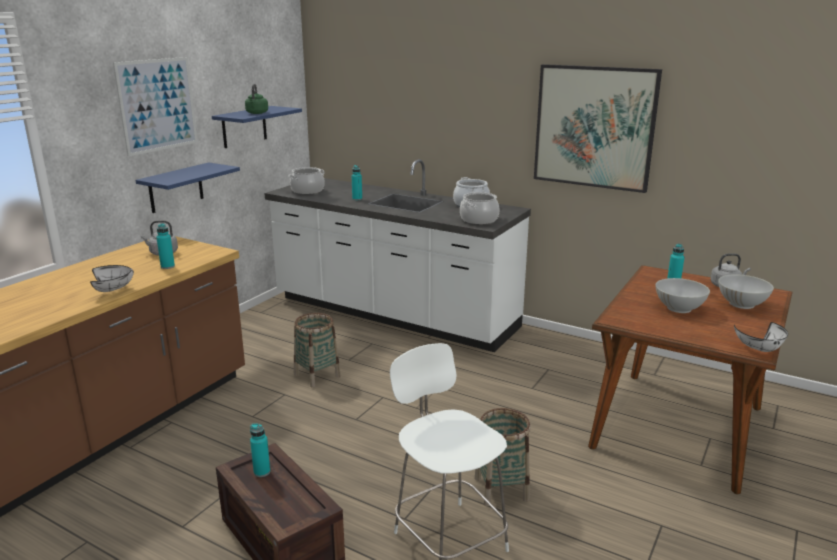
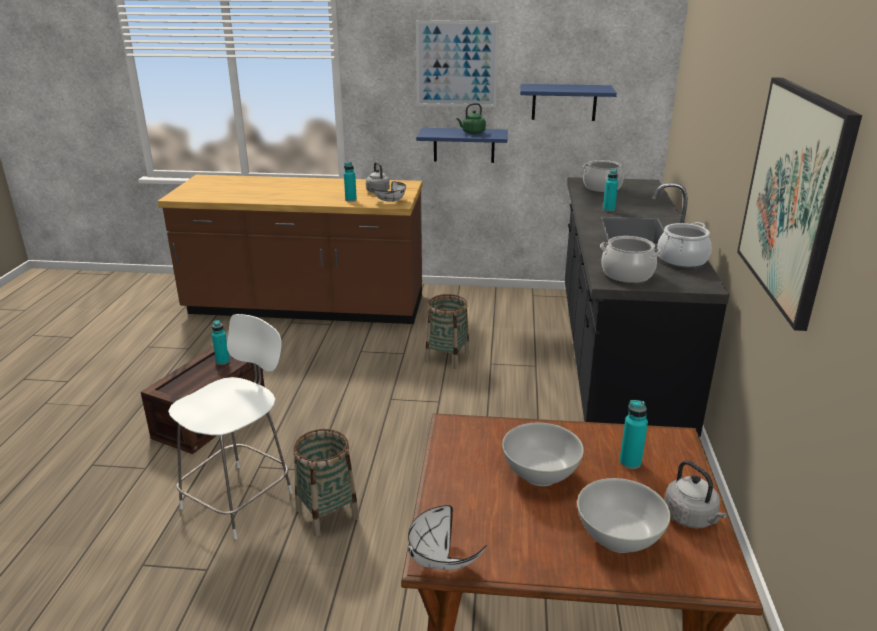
camera: 65 degrees right, 5 degrees up
(114, 289) = (295, 199): white bowl -> white bowl (392, 201)
(256, 113) = (556, 88): green kettle -> green kettle (472, 133)
(394, 314) = (614, 358): white counter -> black counter

